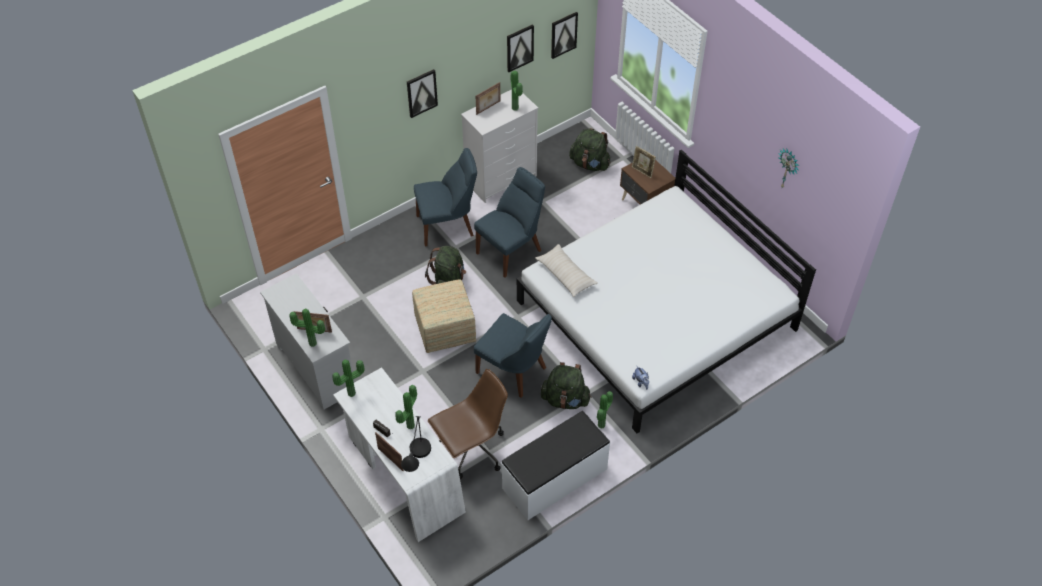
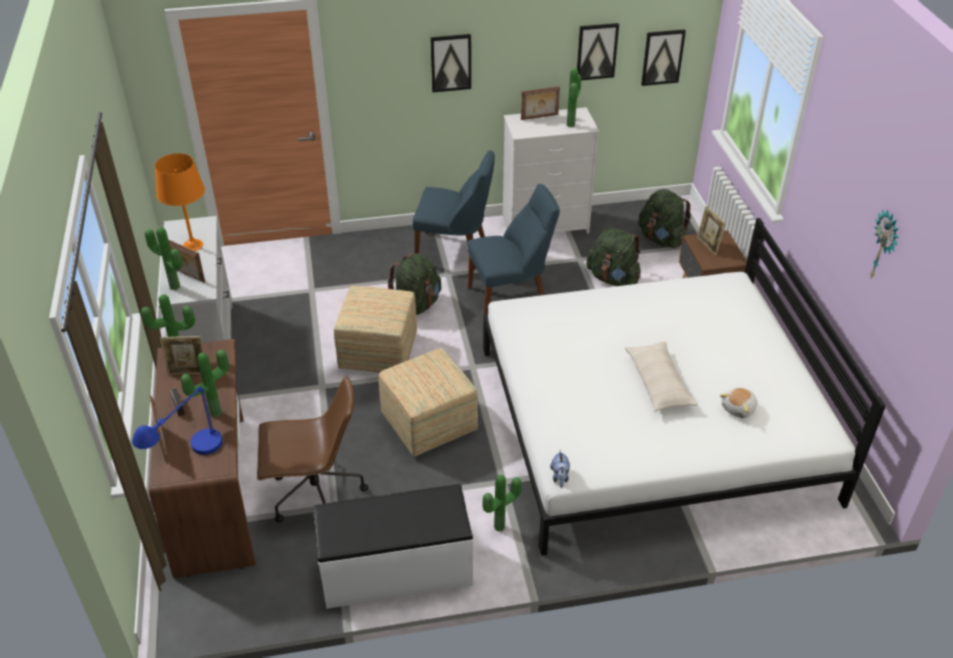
camera: 25 degrees right, 10 degrees down
(299, 305) = (193, 245): none -> orange table lamp
(369, 404) = (188, 372): none -> picture frame
(403, 475) = (215, 491): white desk -> brown desk
(417, 465) = (188, 461): black table lamp -> blue table lamp
(514, 371) = (428, 424): blue chair -> ottoman
(565, 275) = (539, 322): beige pillow -> beige pillow (659, 383)
(565, 399) = (472, 479): green backpack -> green backpack (613, 278)
(722, 294) = (739, 409): none -> plush toy

